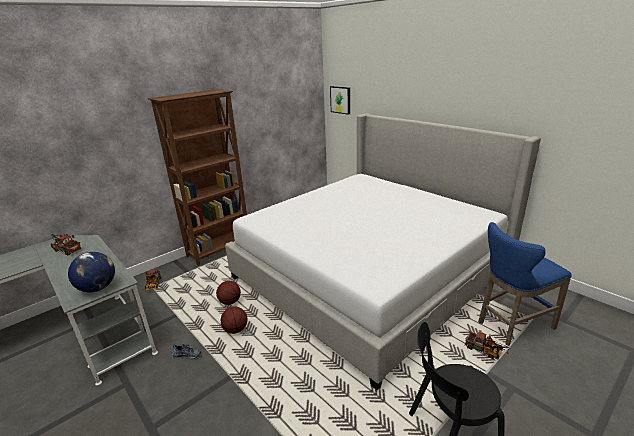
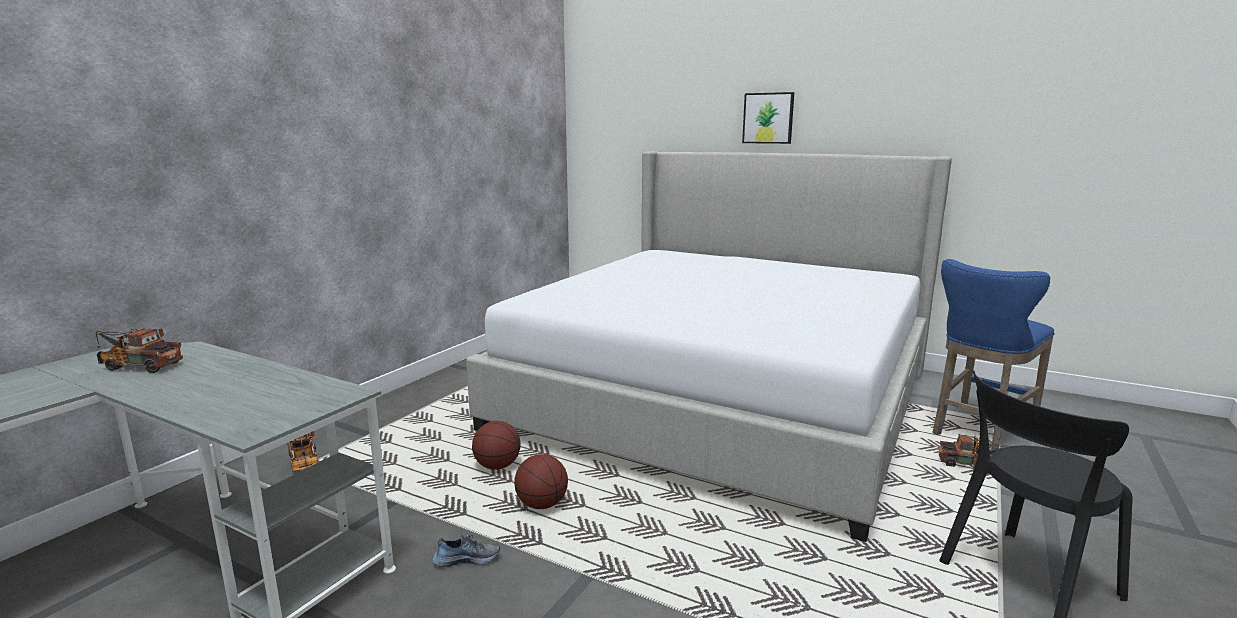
camera: 20 degrees left, 10 degrees down
(98, 288) = (293, 407): globe -> none
(220, 249) = (416, 395): brown bookcase -> none
(341, 100) = (601, 134): picture -> picture (768, 118)

